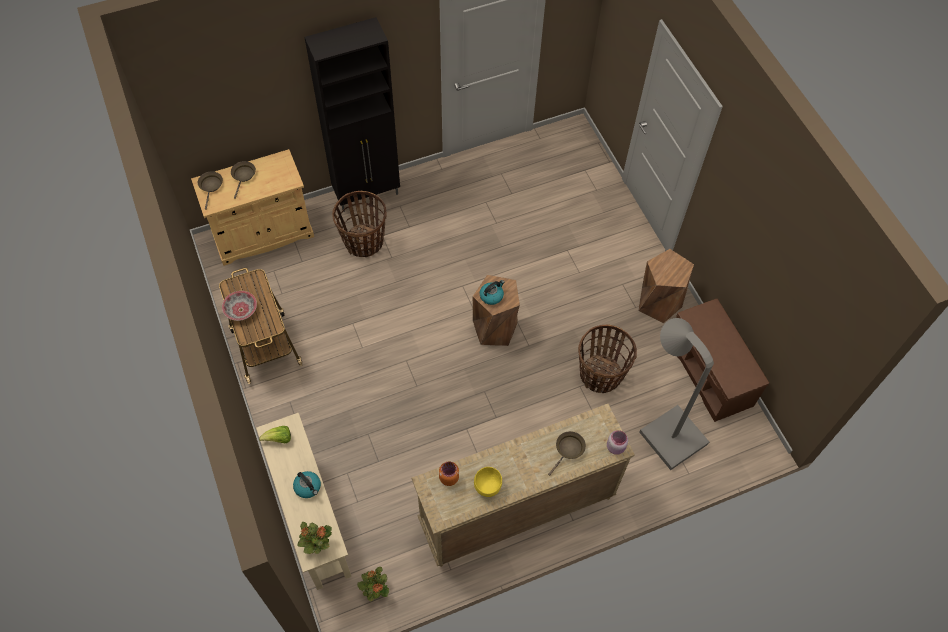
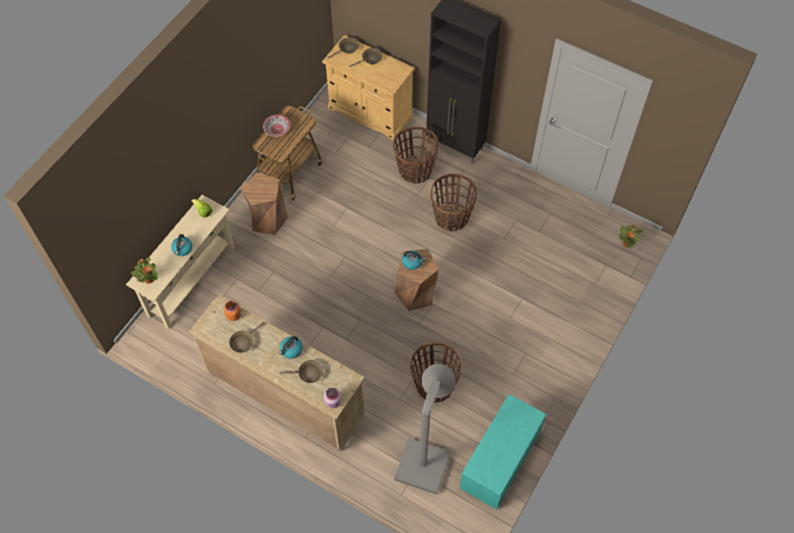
camera: 55 degrees right, 0 degrees up
(375, 589) = (170, 348): potted plant -> potted plant (626, 243)
(440, 247) = (451, 217): none -> basket
(487, 487) = (244, 341): yellow bowl -> brown frying pan
(530, 449) = (291, 350): none -> kettle
(658, 303) = (531, 388): brown stool -> brown stool (267, 219)
(711, 373) = (500, 461): brown bench -> turquoise bench

